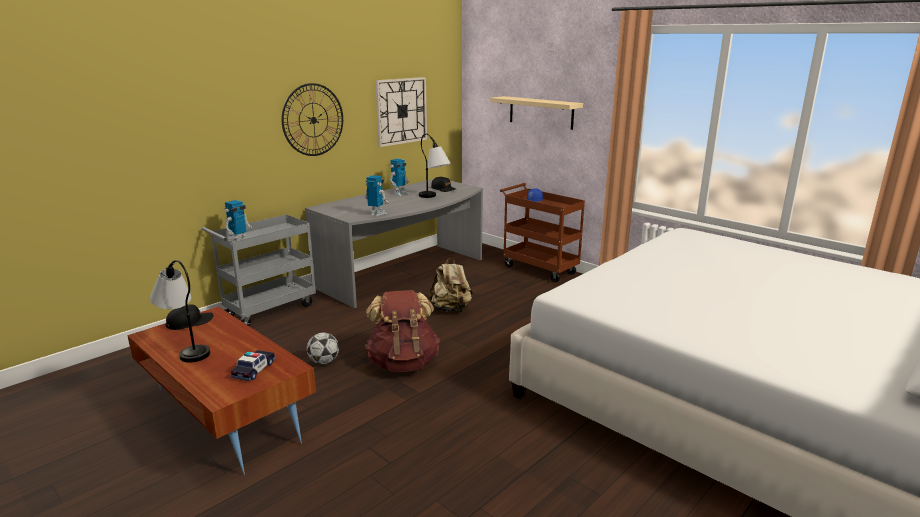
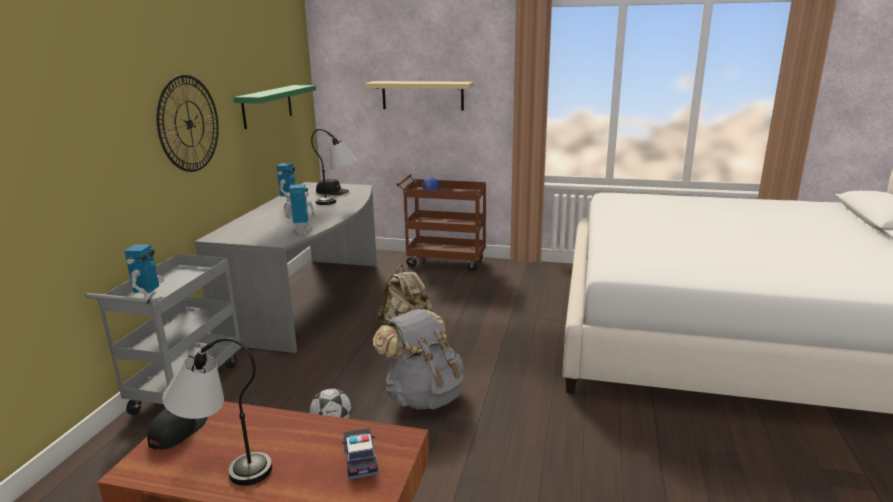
camera: 30 degrees left, 0 degrees up
(401, 111) = (267, 106): wall clock -> green shelf
(403, 363) = (423, 396): brown backpack -> grey backpack

